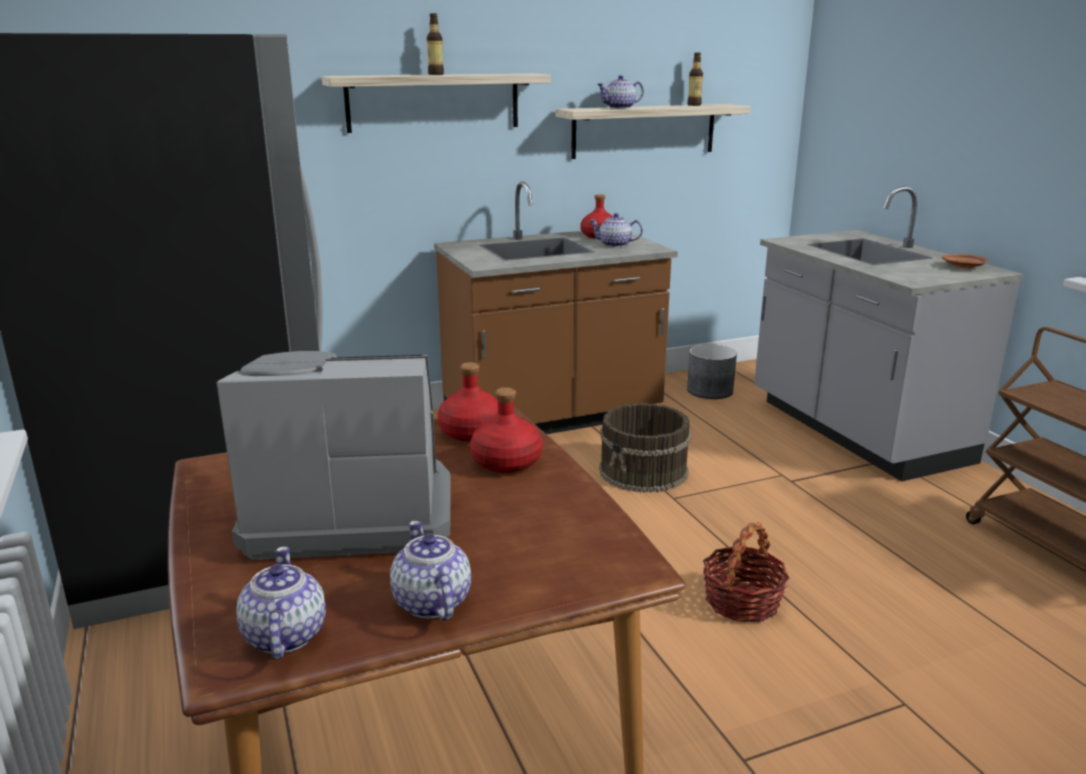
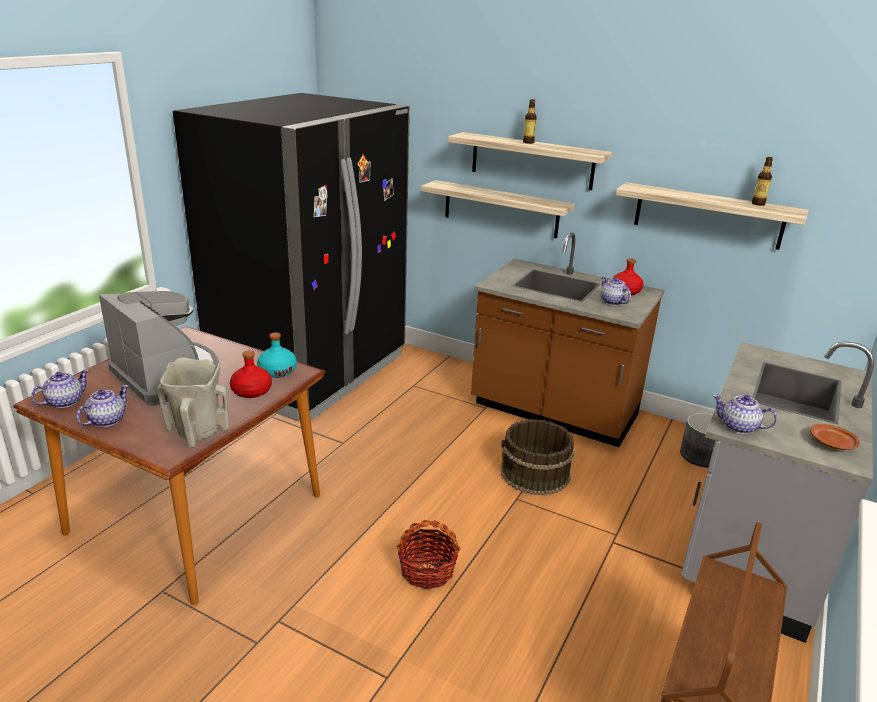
camera: 50 degrees right, 5 degrees up
(398, 179) = (500, 209): none -> shelf
(471, 432) = (277, 371): red bottle -> turquoise bottle
(583, 529) = (198, 432): none -> beige vase
(620, 108) = (673, 193): teapot -> teapot (739, 427)

